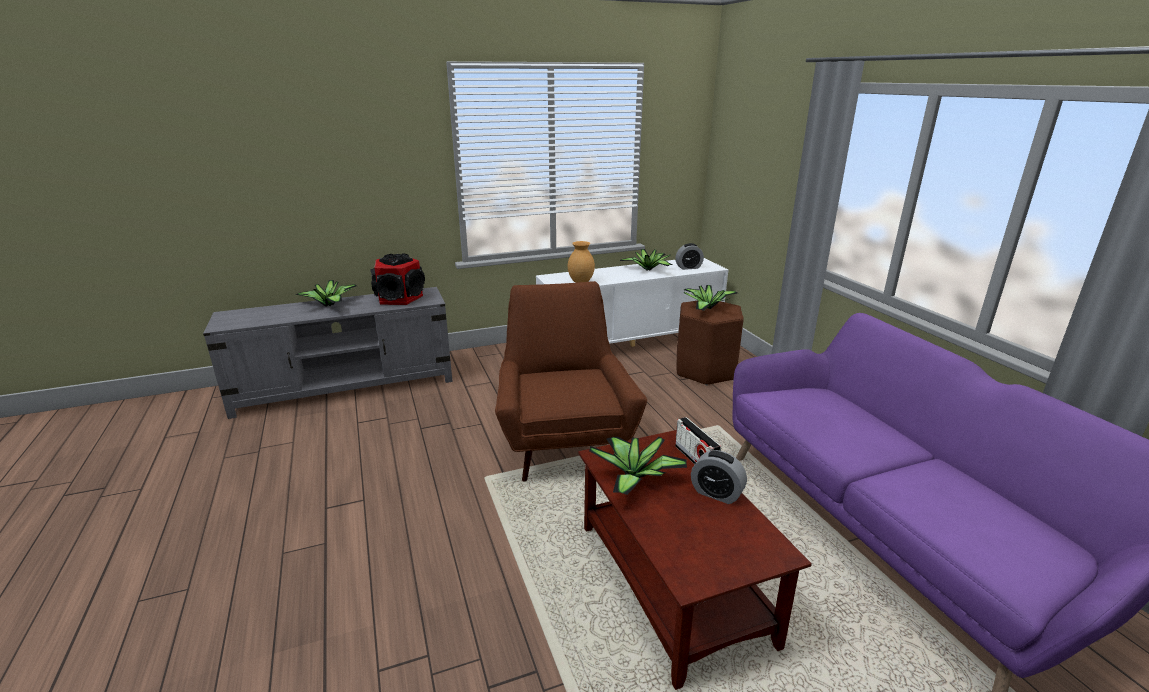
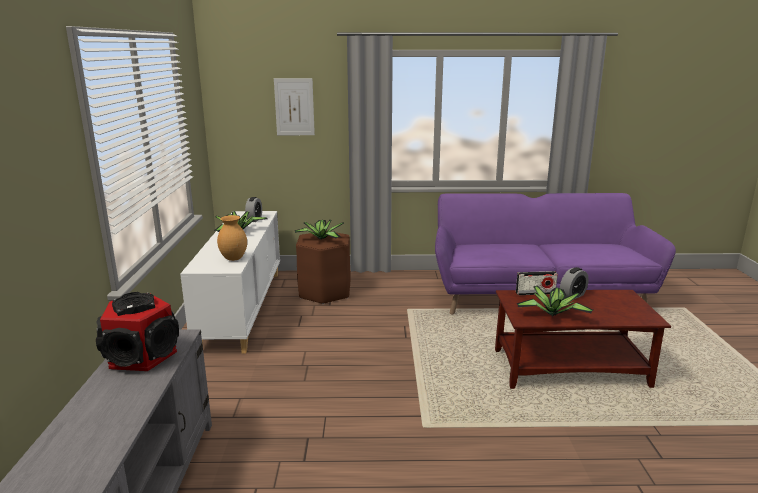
camera: 70 degrees left, 5 degrees down
(330, 305) = (91, 414): potted plant -> none
(564, 445) = (394, 376): brown armchair -> none
(768, 153) = (294, 107): none -> picture

